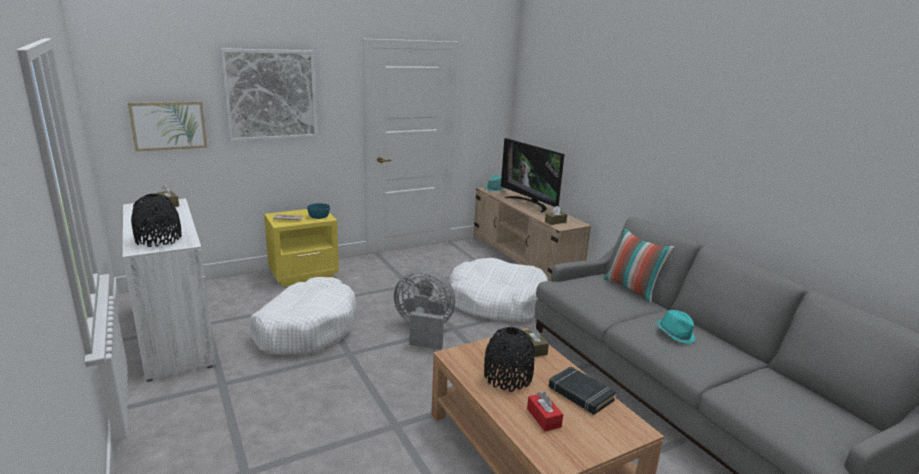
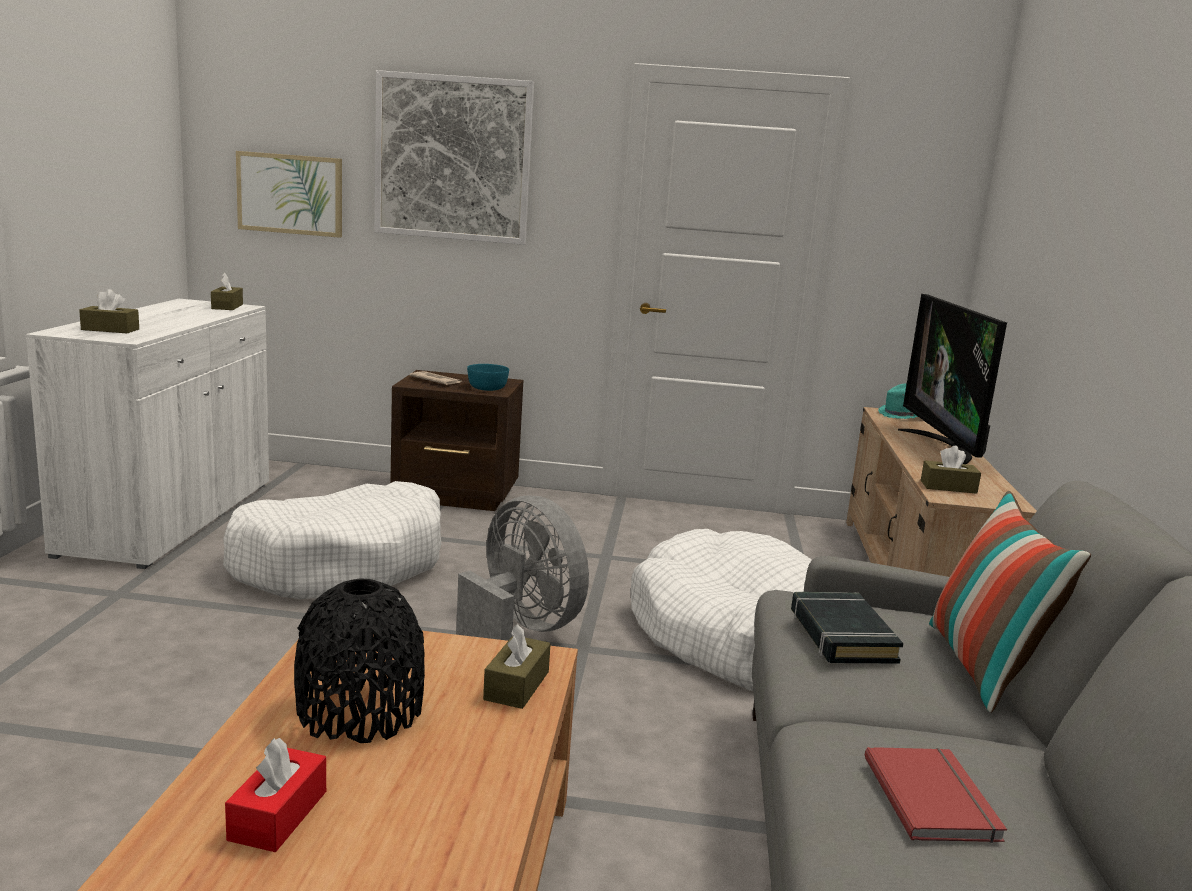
camera: 35 degrees right, 5 degrees down
(158, 239) = (110, 329): black vase -> brown tissue box
(305, 275) = (457, 496): yellow nightstand -> brown nightstand
(580, 394) = (447, 812): black book -> black book (841, 636)
(675, 334) = (934, 797): turquoise hat -> red book

